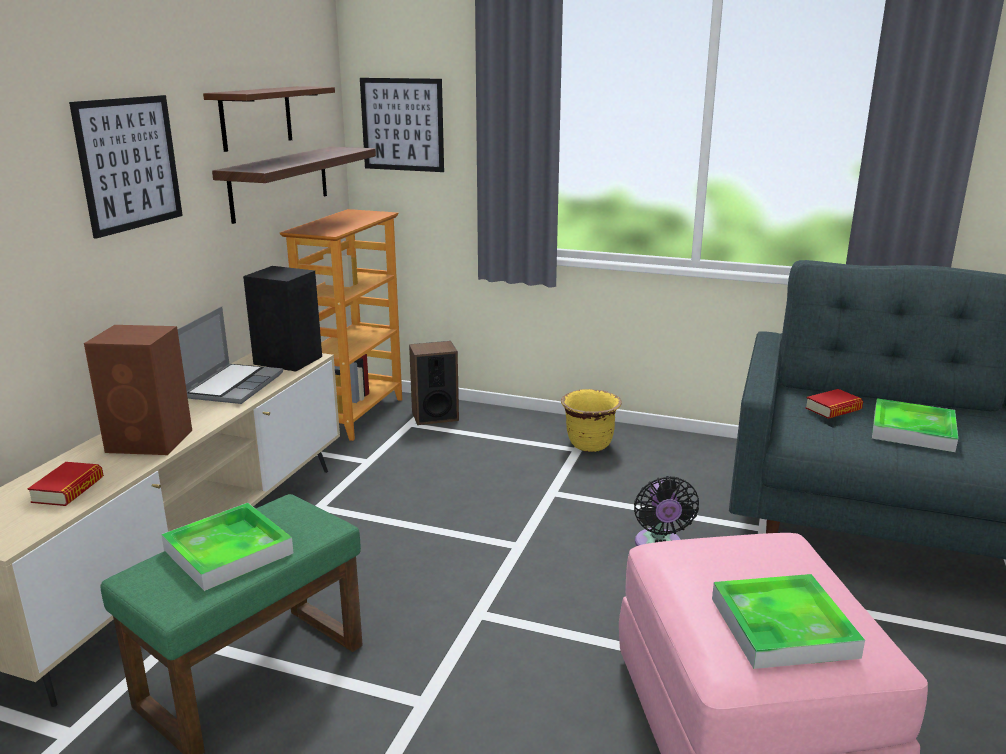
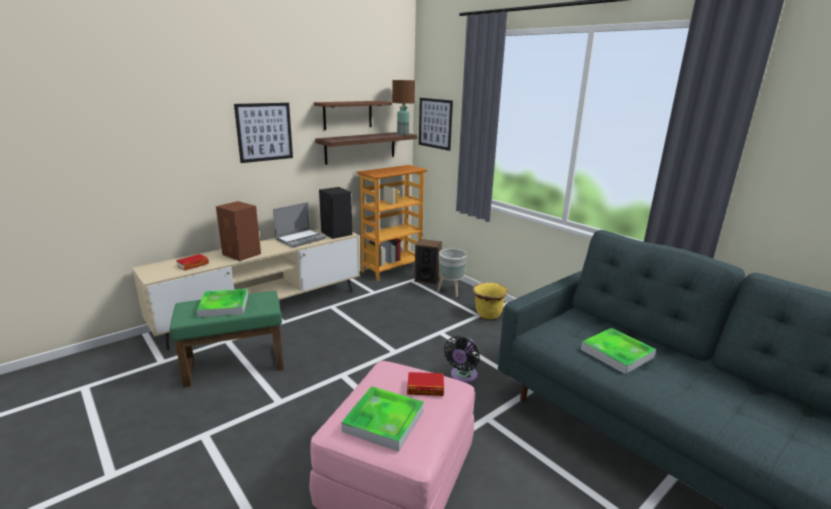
camera: 30 degrees right, 0 degrees up
(351, 149) = (403, 134): none -> brown table lamp
(494, 426) = (450, 292): none -> grey planter
(833, 409) = (583, 327): book -> book (425, 388)

